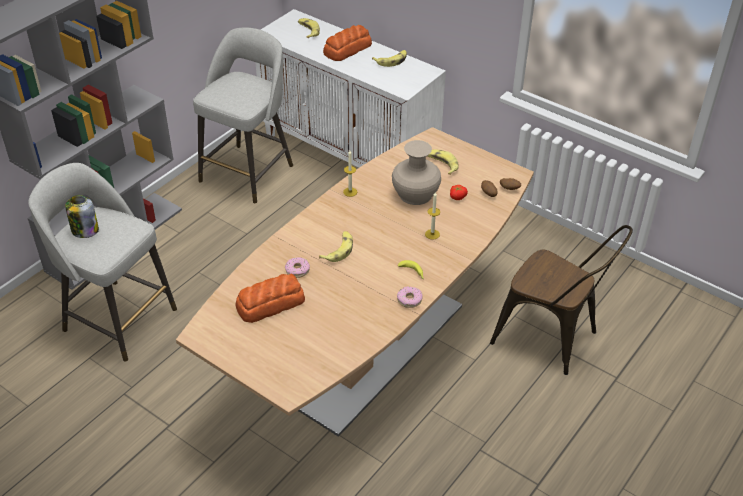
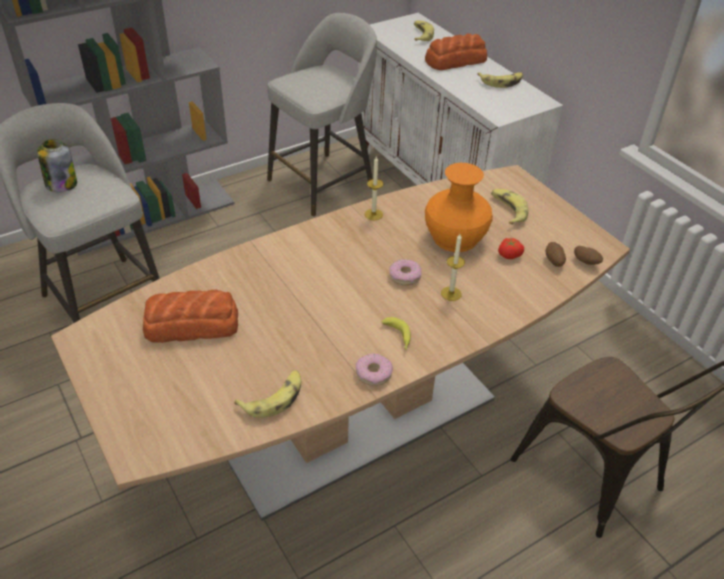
camera: 20 degrees right, 0 degrees up
(297, 270) = (251, 292): donut -> donut (405, 276)
(338, 250) = (318, 281): banana -> banana (274, 398)
(415, 194) = (455, 237): beige vase -> orange vase

